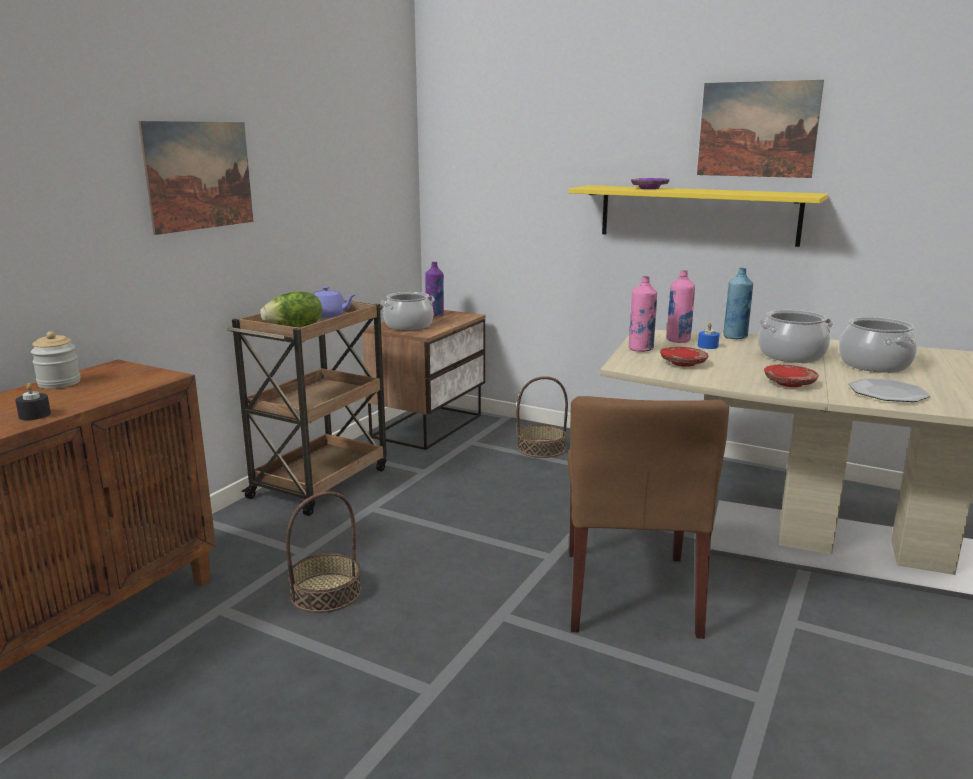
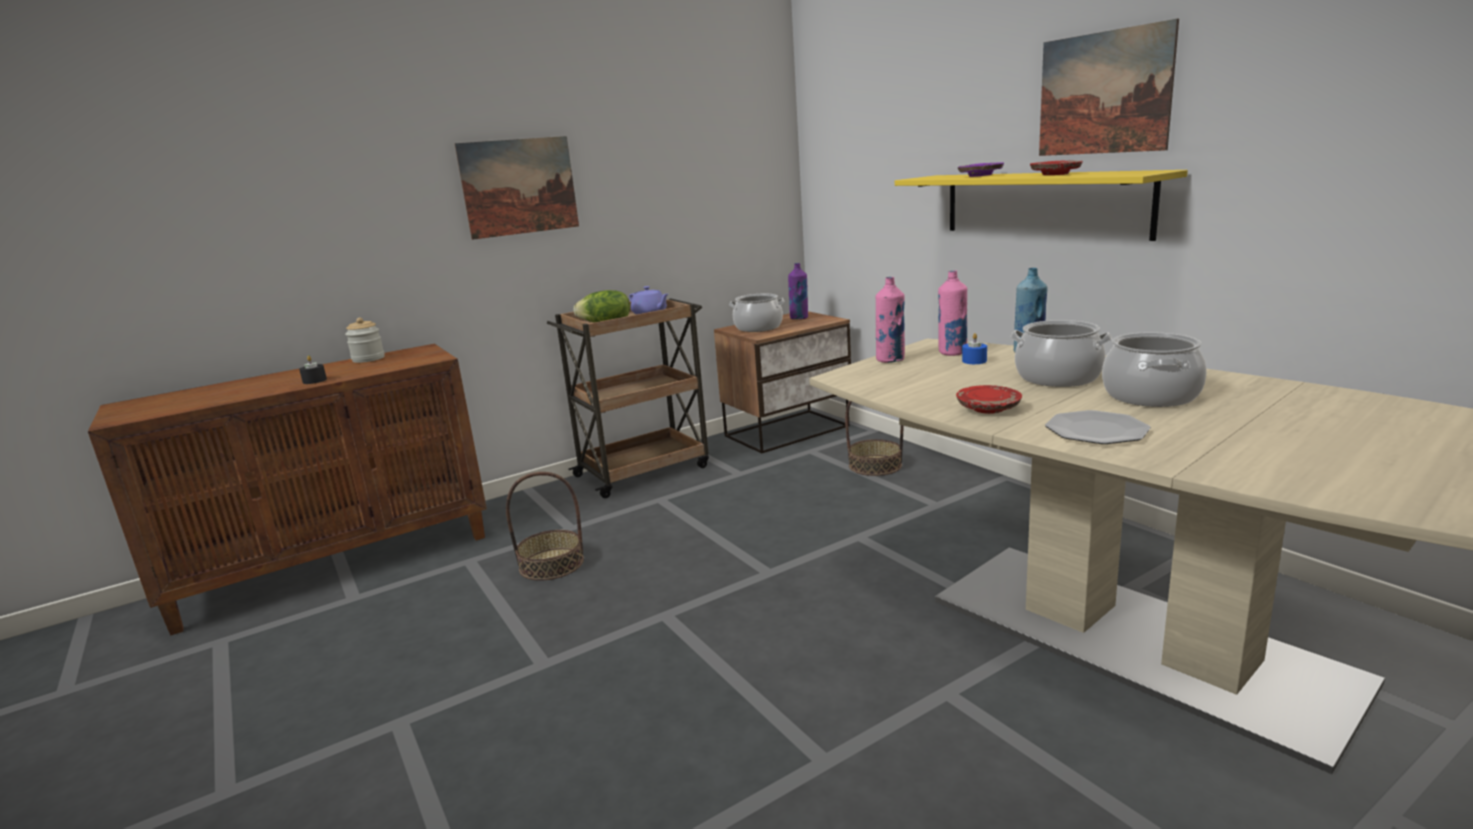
camera: 30 degrees right, 0 degrees up
(630, 593) = (805, 623): brown chair -> none
(683, 363) = (907, 378): red plate -> red plate (1055, 174)

